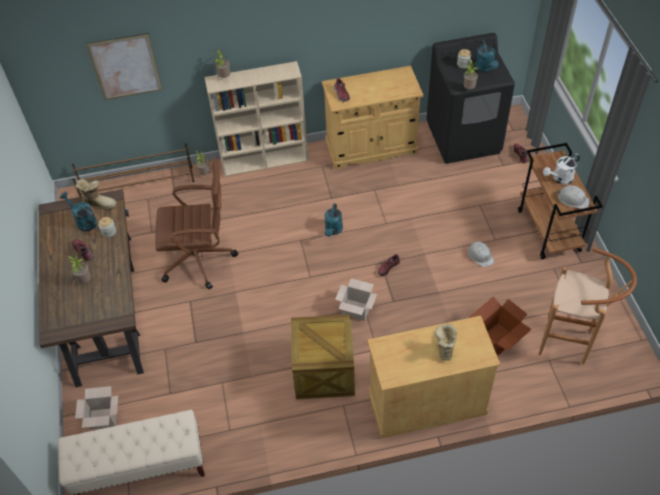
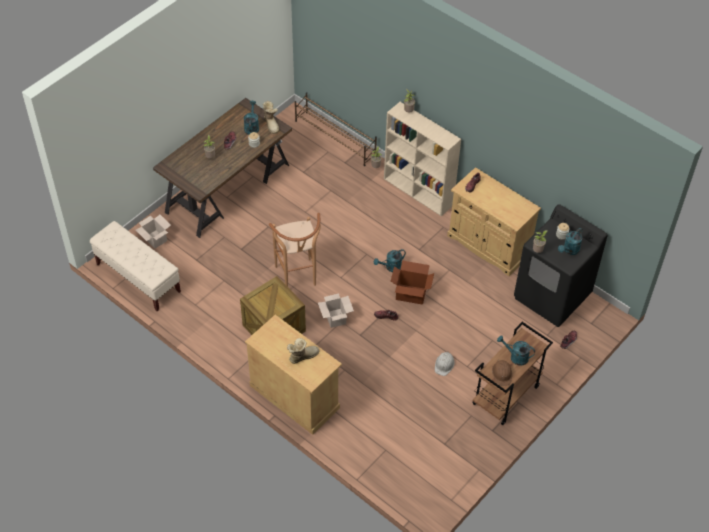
camera: 50 degrees right, 0 degrees up
(125, 67) = (356, 57): picture -> none
(200, 259) = (304, 211): brown office chair -> none
(496, 341) = (376, 411): cardboard box -> cardboard box (411, 294)
(560, 179) = (515, 357): white watering can -> turquoise watering can
(571, 343) = (411, 457): brown stool -> brown stool (297, 279)
(573, 199) = (502, 373): white hard hat -> brown hard hat

